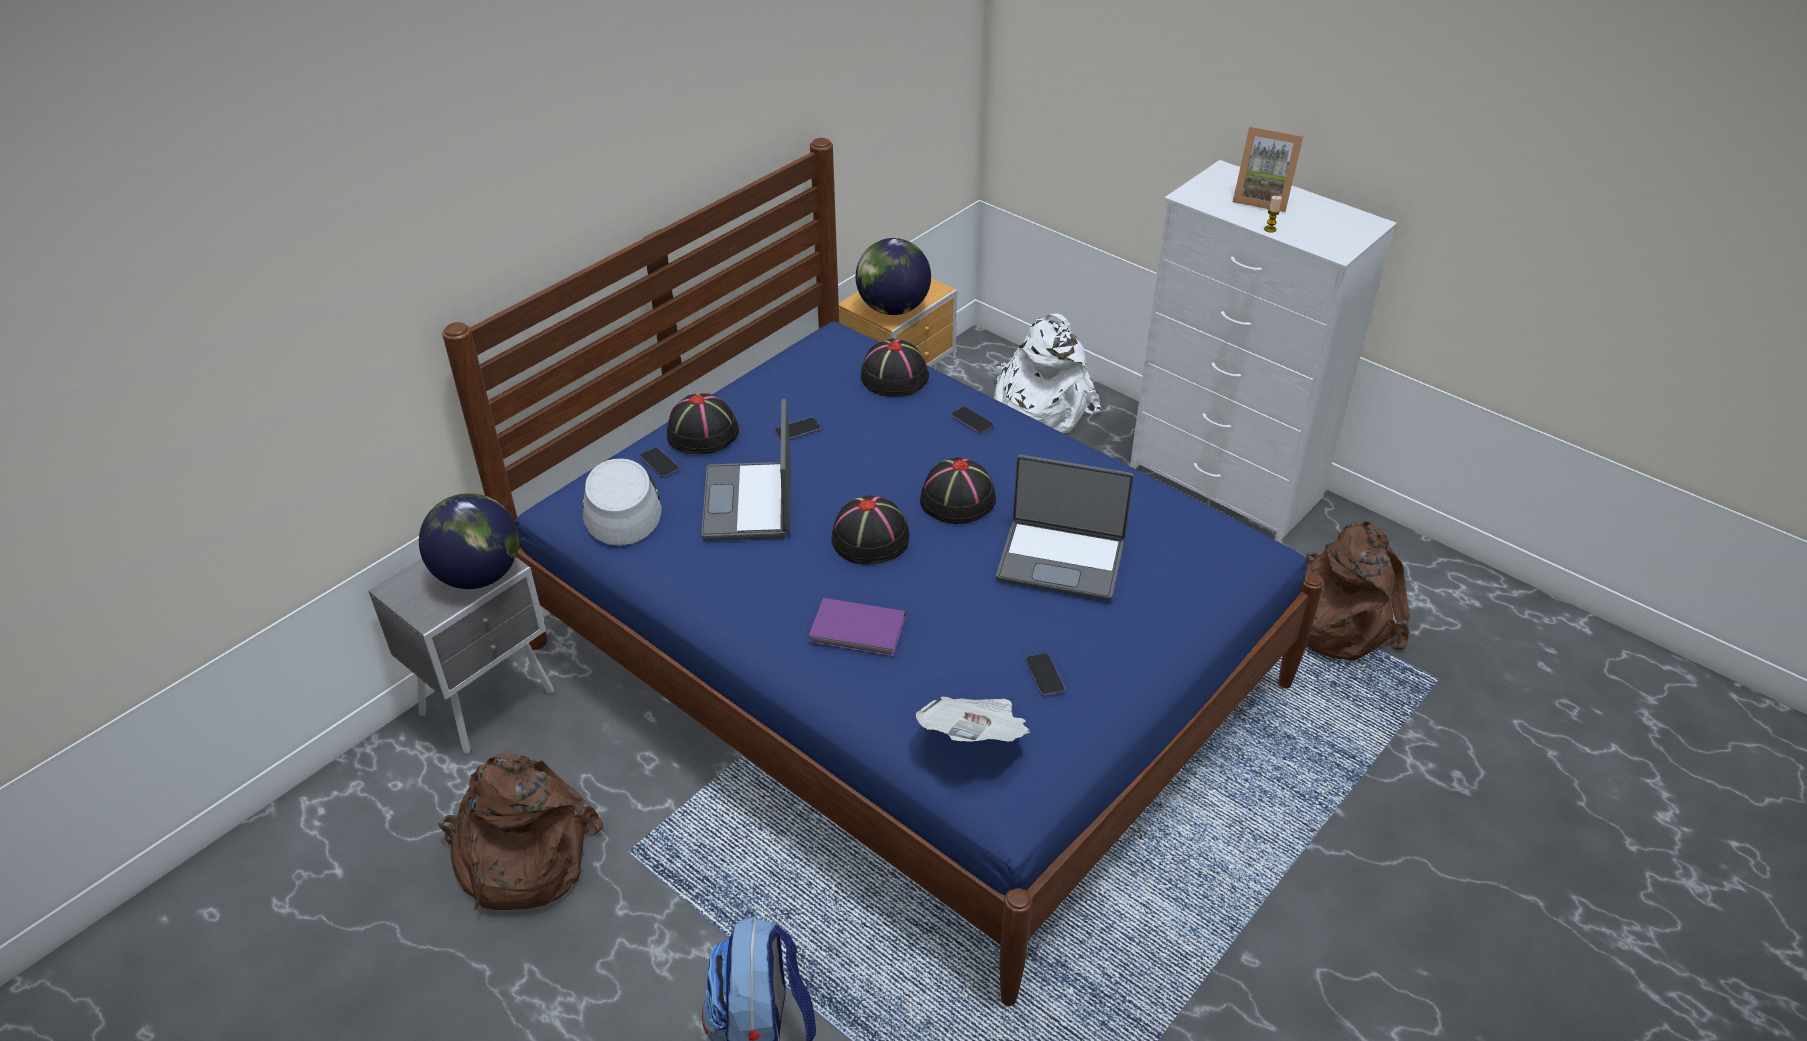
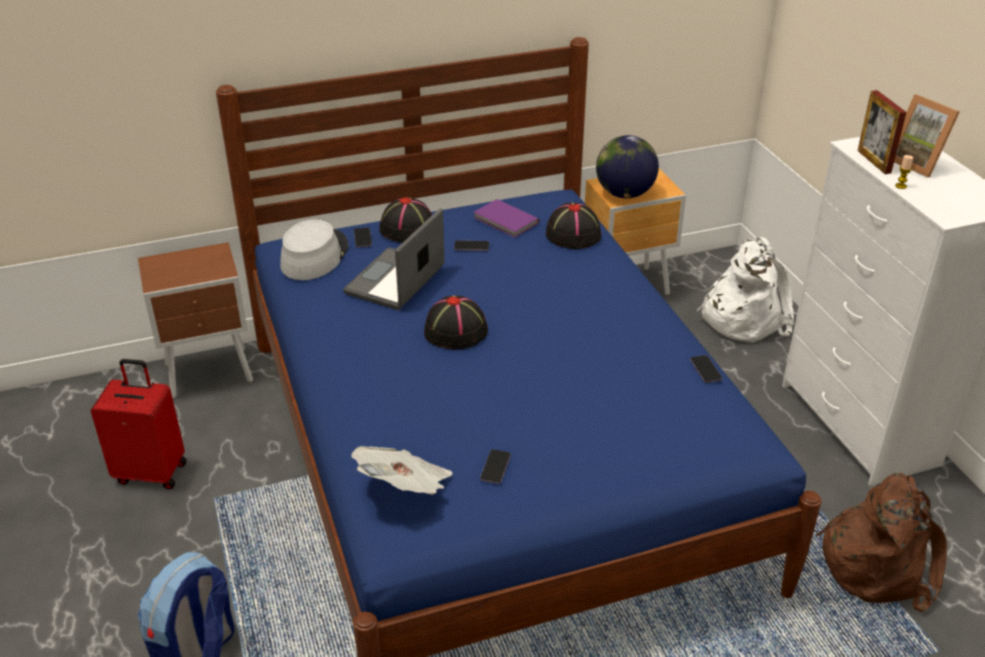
camera: 30 degrees right, 5 degrees down
(479, 575) = (204, 271): globe -> none
(491, 702) = (211, 373): grey nightstand -> brown nightstand
(520, 855) = (152, 472): brown backpack -> red suitcase
(858, 631) = (391, 386): purple book -> purple book (505, 221)
(957, 500) = (542, 328): black hat -> none
(972, 421) = (604, 280): phone -> phone (705, 370)
(1061, 560) = (582, 395): laptop -> none
(1223, 208) = (874, 161): none -> picture frame

